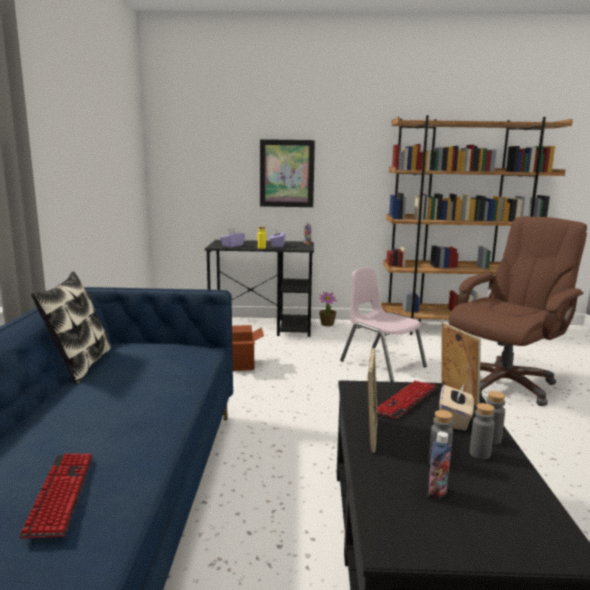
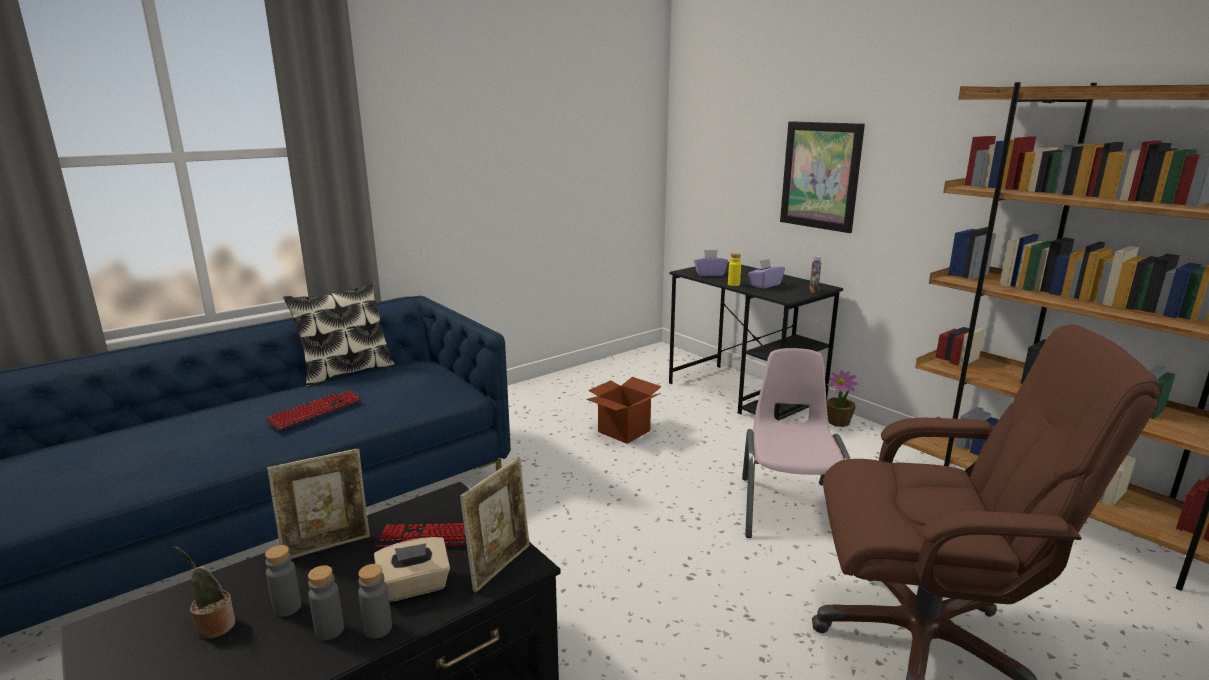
camera: 50 degrees right, 5 degrees up
(61, 494) = (117, 461): keyboard -> keyboard (315, 411)
(437, 493) = (213, 626): bottle -> potted plant

